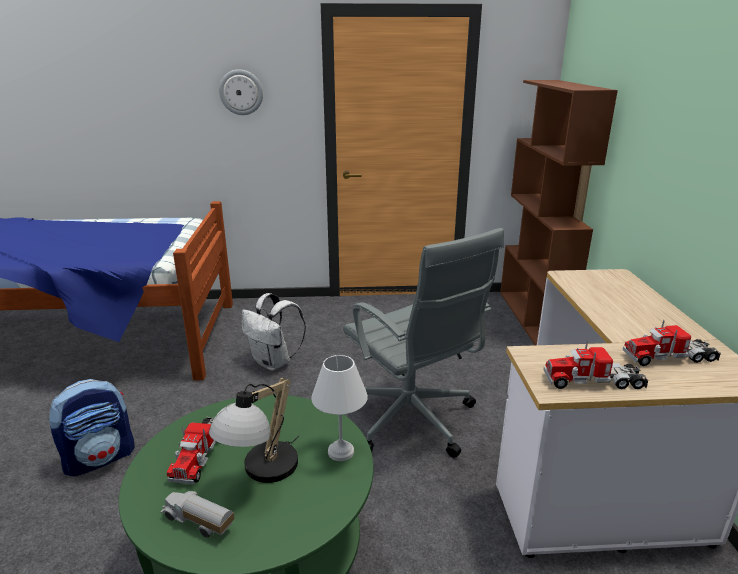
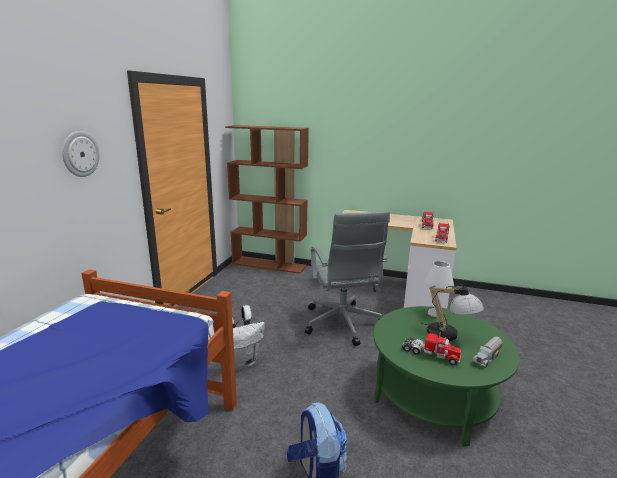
camera: 70 degrees left, 5 degrees down
(411, 420) = (342, 324): grey office chair -> grey office chair turned 90 degrees clockwise

